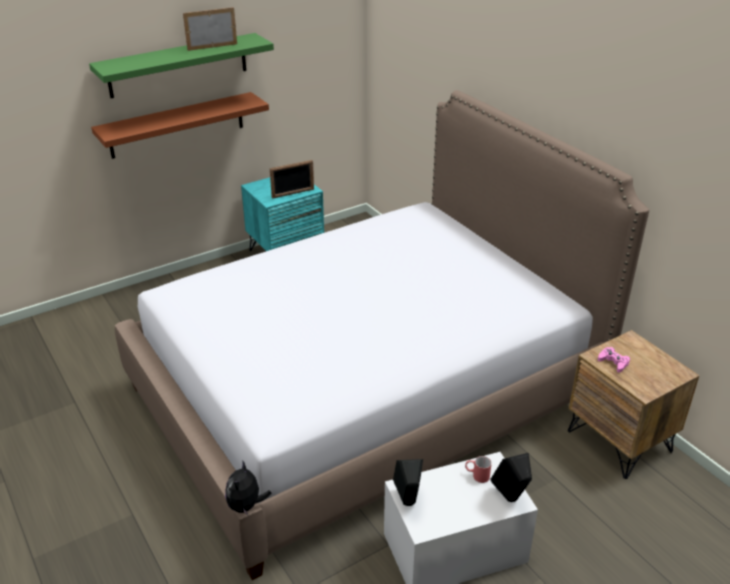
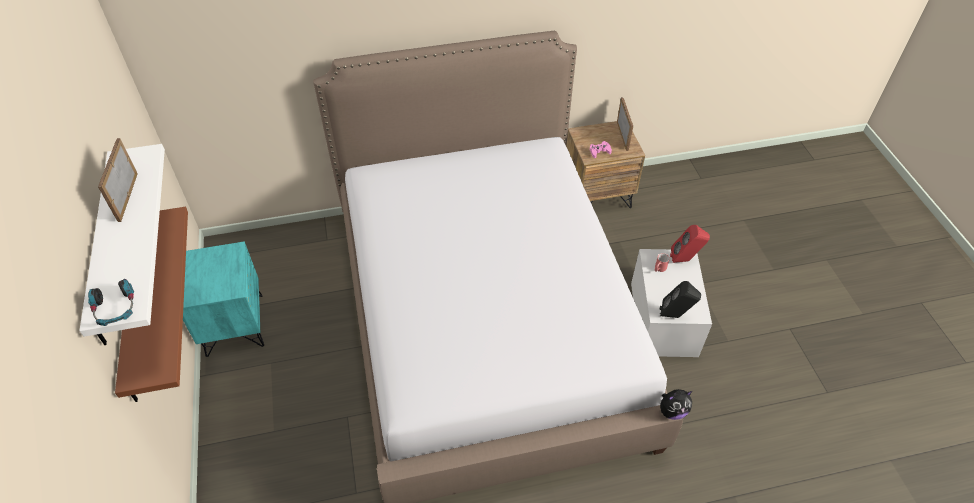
camera: 70 degrees left, 15 degrees up
(109, 66) = (115, 308): none -> headphones
(178, 65) = (104, 248): green shelf -> white shelf
(246, 506) = (672, 411): plush toy -> plush toy turned 45 degrees counterclockwise
(293, 193) = (232, 266): picture frame -> picture frame (622, 136)
(510, 499) = (685, 260): black speaker -> red speaker

